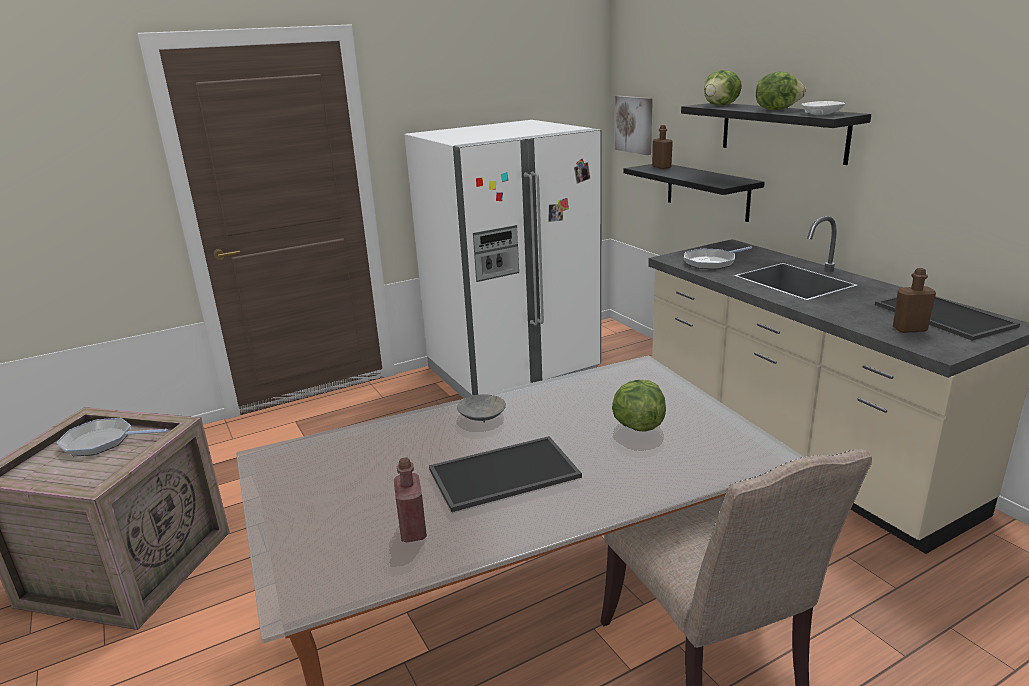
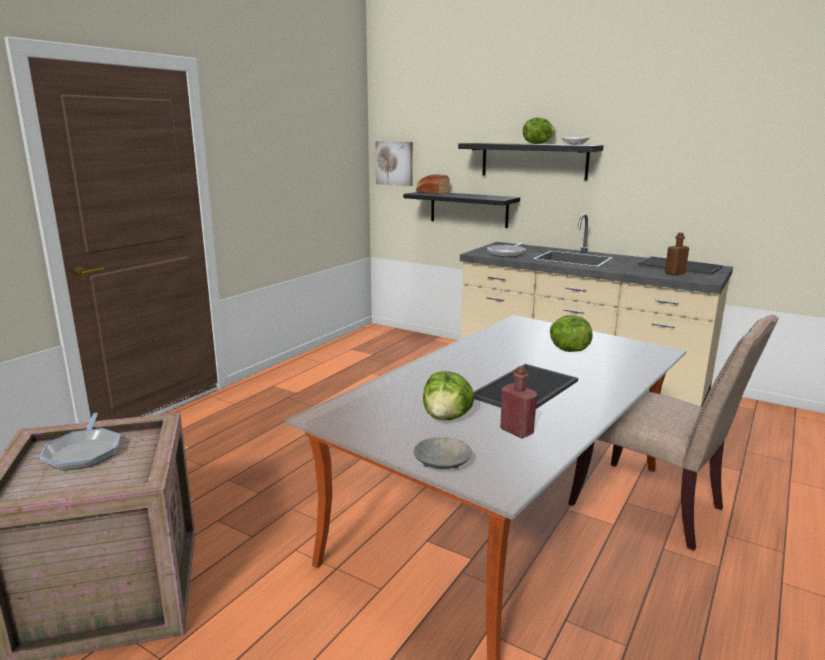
camera: 30 degrees left, 5 degrees down
(102, 442) = (84, 452): frying pan -> frying pan turned 75 degrees counterclockwise
(482, 415) = (456, 362): grey bowl -> grey bowl (442, 462)
(512, 371) = (333, 368): white fridge -> none
(661, 167) = (431, 192): brown bottle -> bread
(721, 105) = (487, 143): lettuce -> lettuce (447, 418)

